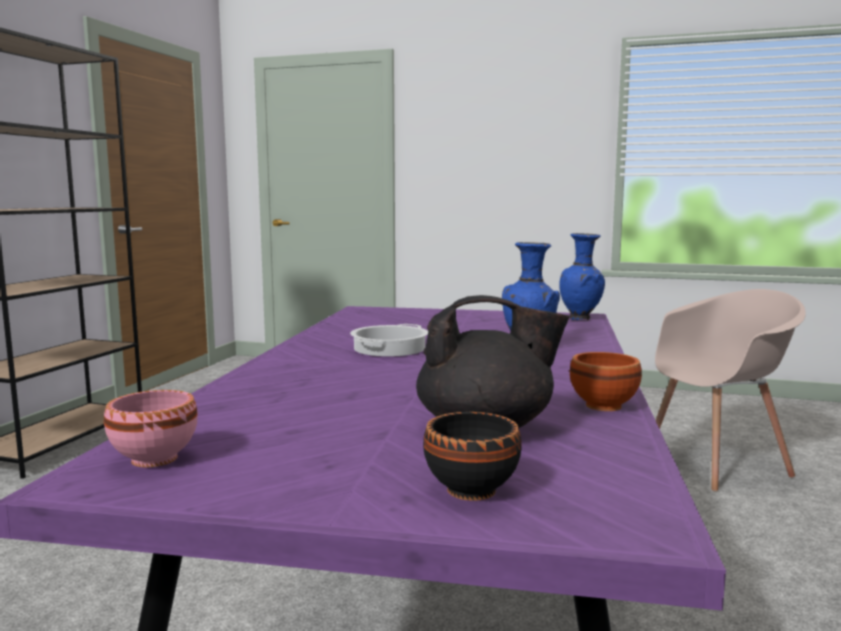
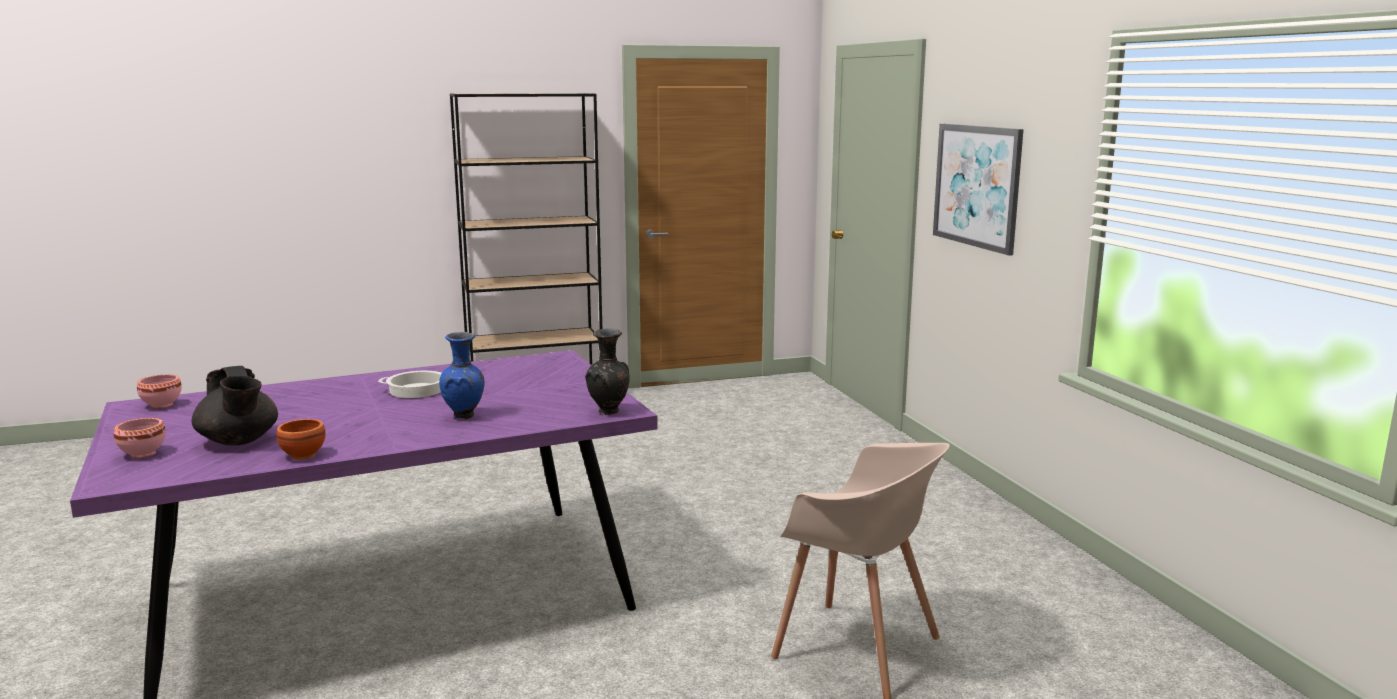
camera: 55 degrees right, 5 degrees up
(468, 490) = (142, 453): black bowl -> pink bowl
(479, 157) = (976, 186): none -> picture
(581, 319) = (609, 412): blue vase -> black vase

